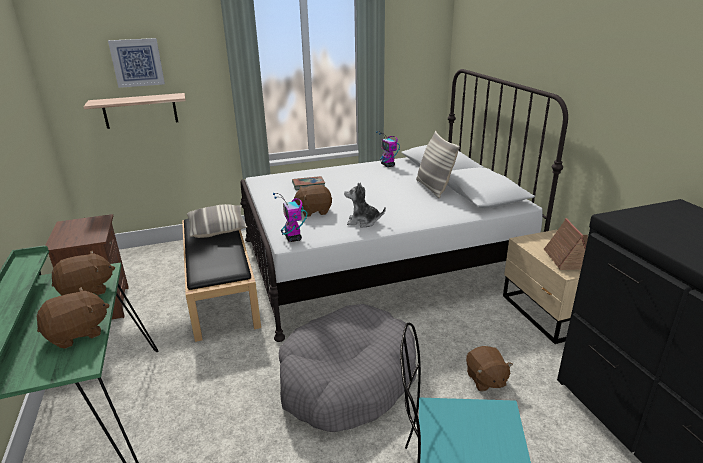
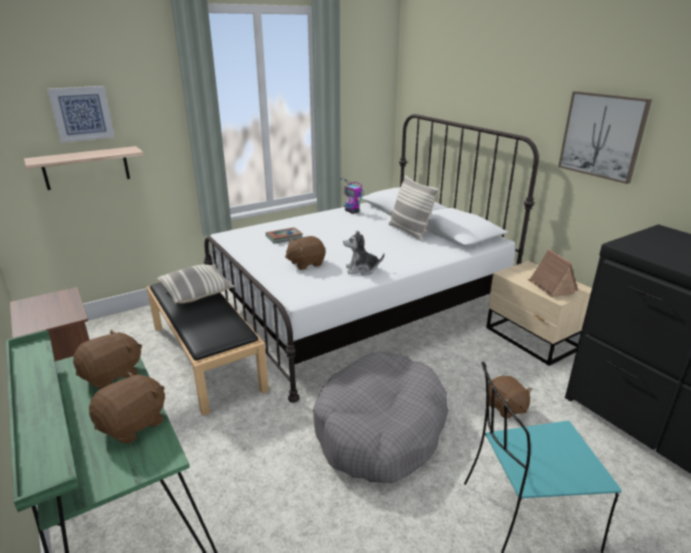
camera: 15 degrees left, 0 degrees up
(293, 238) = (301, 293): toy robot -> none
(631, 95) = (602, 136): none -> picture

